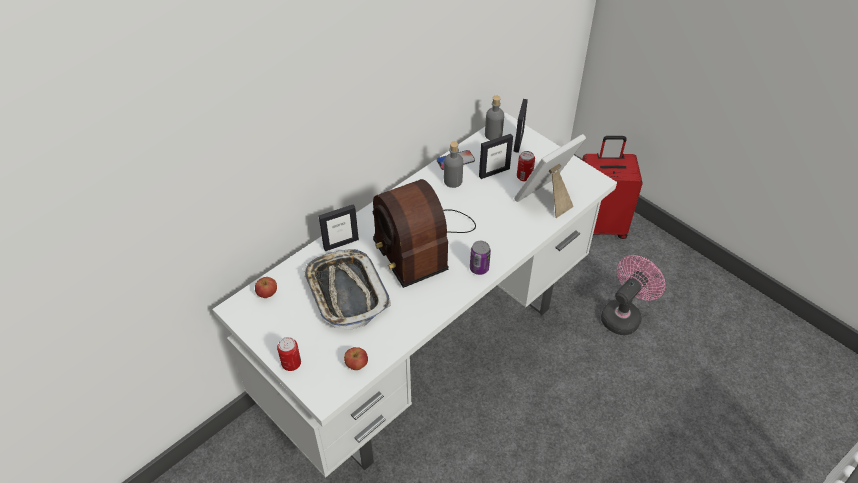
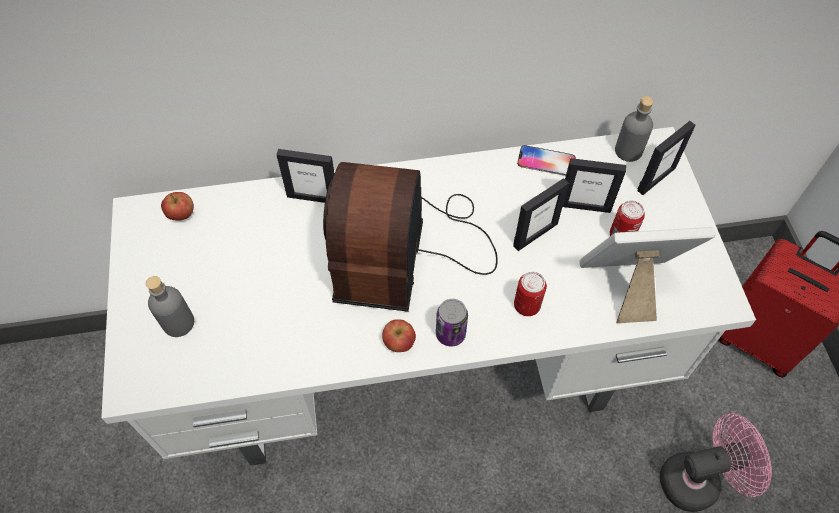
camera: 35 degrees right, 10 degrees up
(291, 363) = (132, 321): can -> can (527, 305)
(346, 292) = (265, 266): tray -> none
(356, 364) = (198, 370): apple -> apple (399, 342)
(453, 181) = (518, 189): grey bottle -> grey bottle (178, 323)
(481, 198) = (535, 234): none -> picture frame

